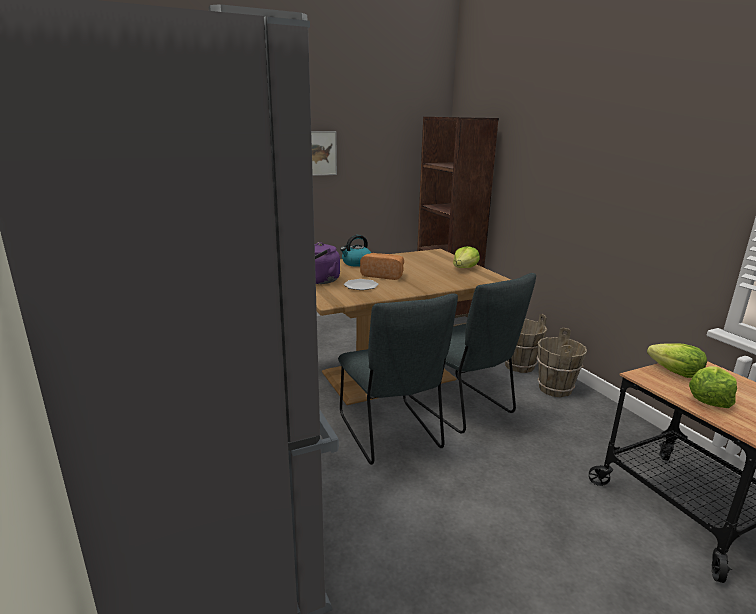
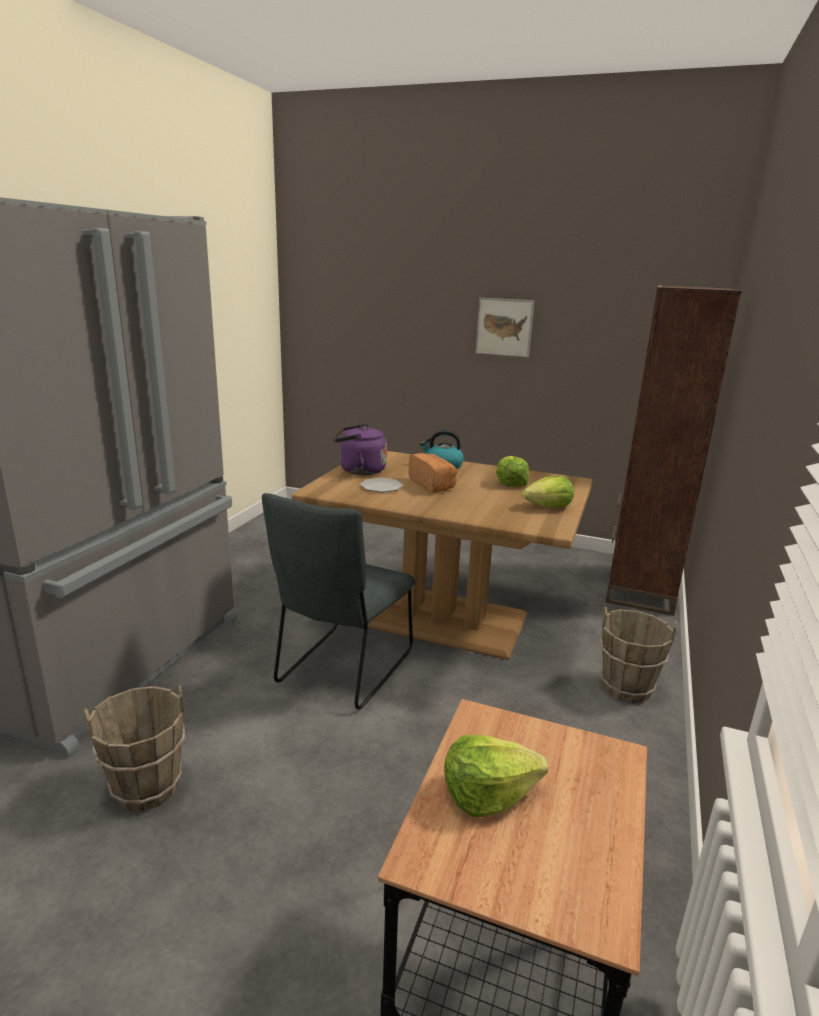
camera: 45 degrees right, 0 degrees up
(462, 407) = (459, 689): grey chair -> none
(554, 389) = (621, 739): brown bucket -> brown bucket (147, 787)
(675, 372) = (541, 744): lettuce -> lettuce (510, 483)

